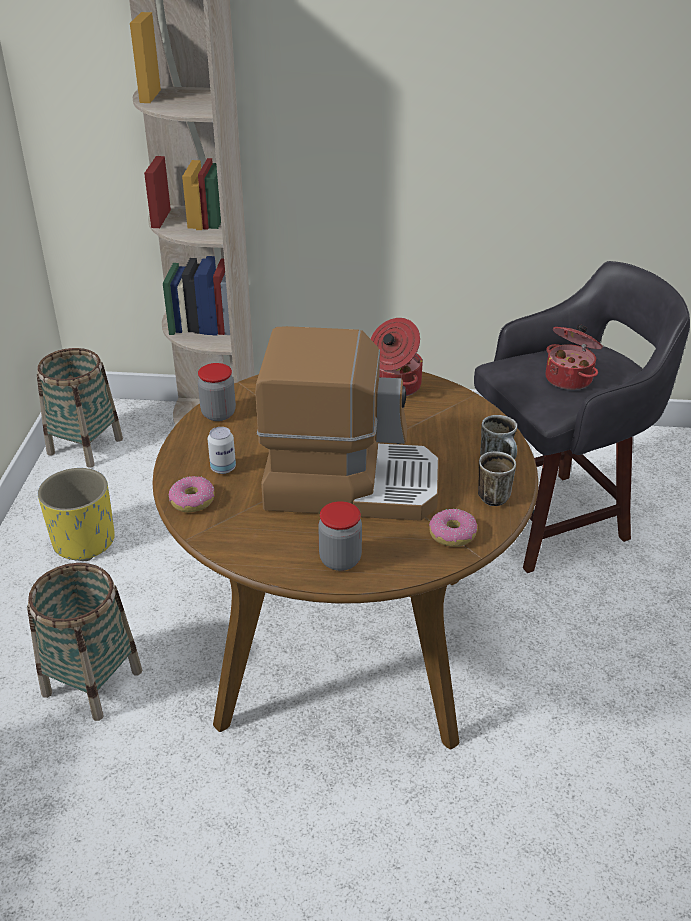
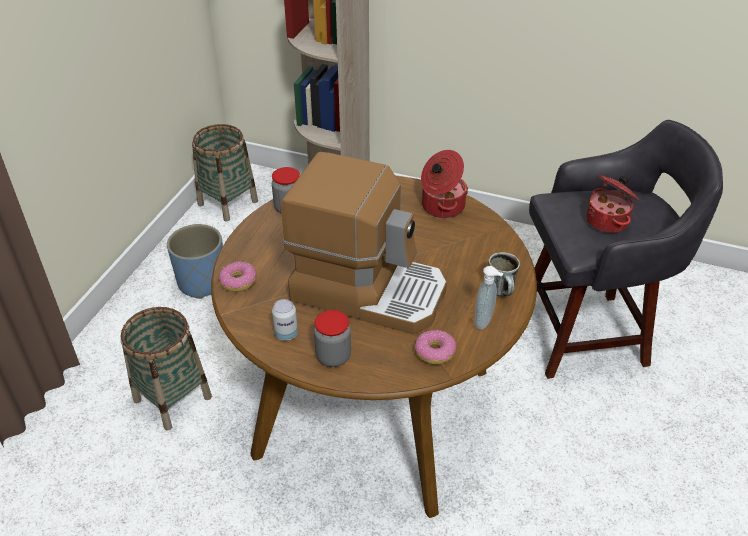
camera: 15 degrees right, 5 degrees up
(84, 541) = (202, 282): yellow planter -> blue planter
(223, 468) = (273, 257): can -> can (286, 334)
(493, 494) = (485, 322): mug -> soap dispenser

